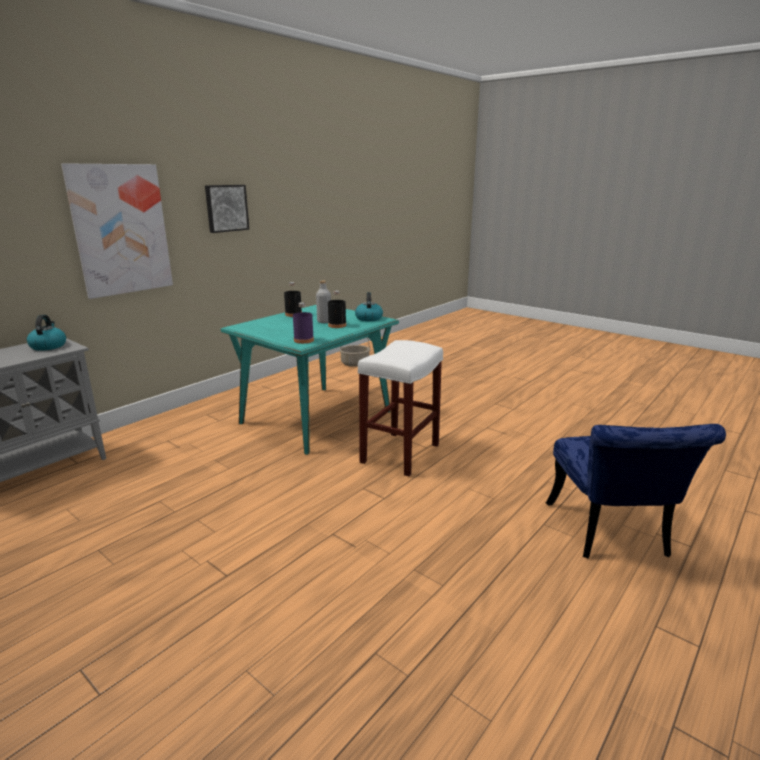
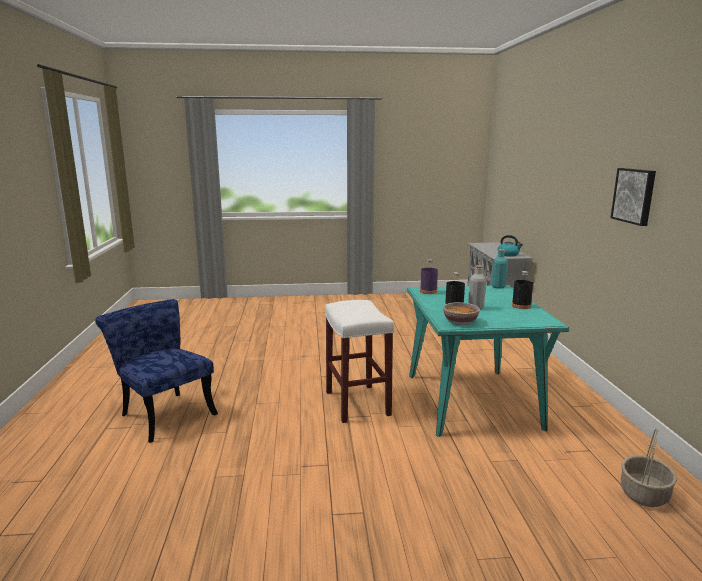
camera: 135 degrees right, 5 degrees down
(121, 230) = (569, 197): picture -> none
(239, 327) = (498, 287): none -> turquoise bottle
(368, 318) = (460, 322): kettle -> bowl

